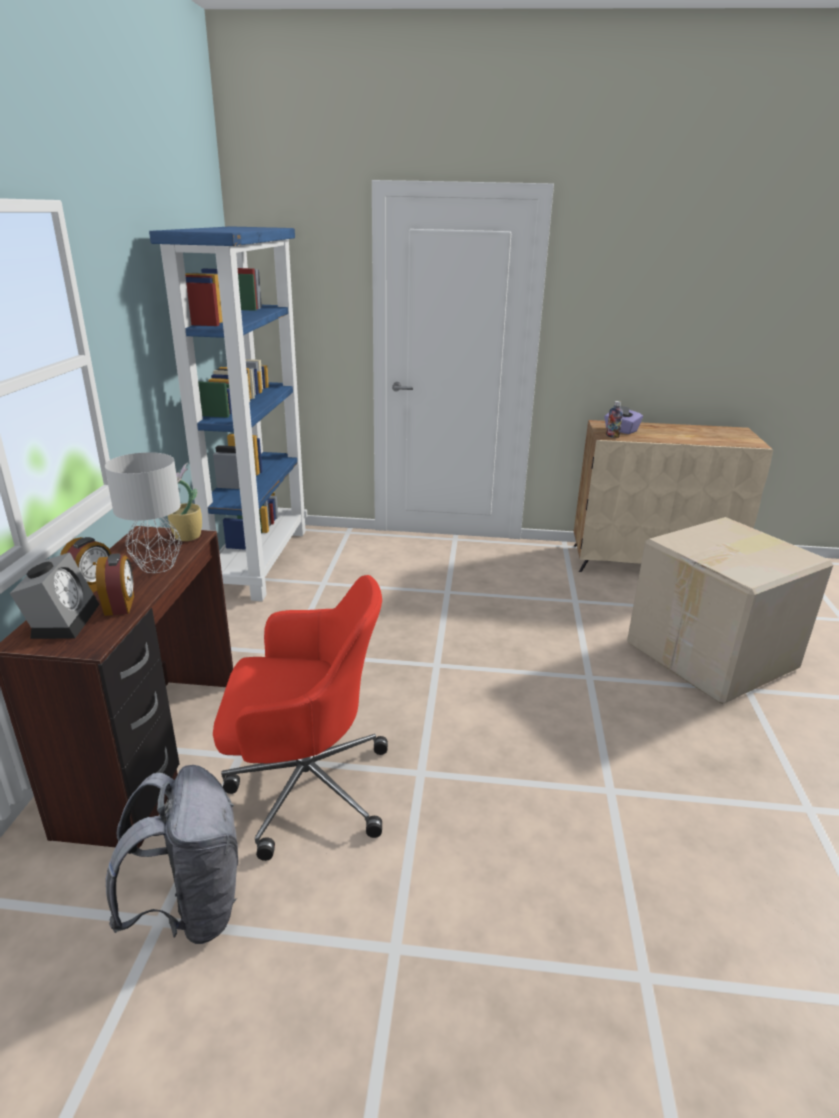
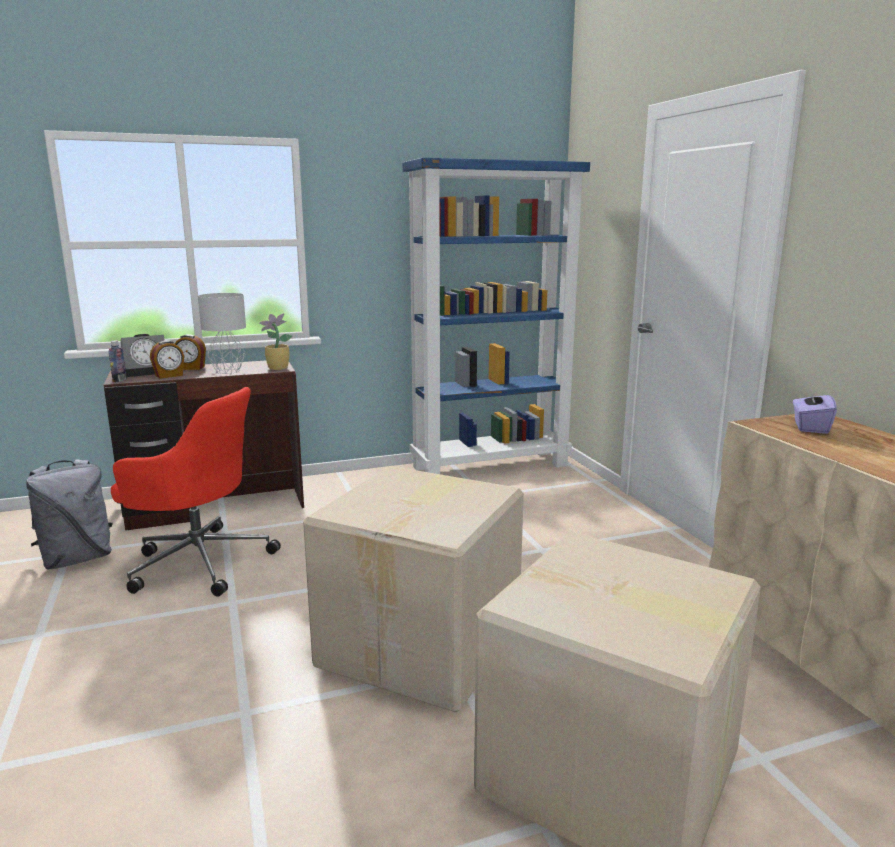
camera: 65 degrees right, 10 degrees down
(305, 786) = (199, 561): red office chair -> red office chair turned 45 degrees counterclockwise
(555, 681) = (423, 645): none -> cardboard box
(612, 436) = (767, 425): bottle -> bottle (119, 380)

